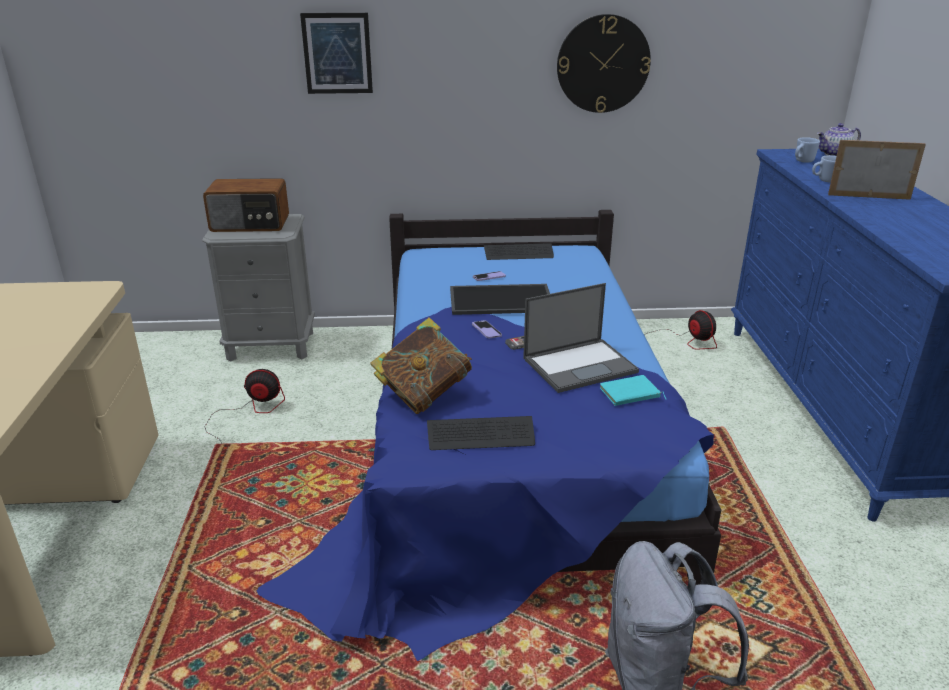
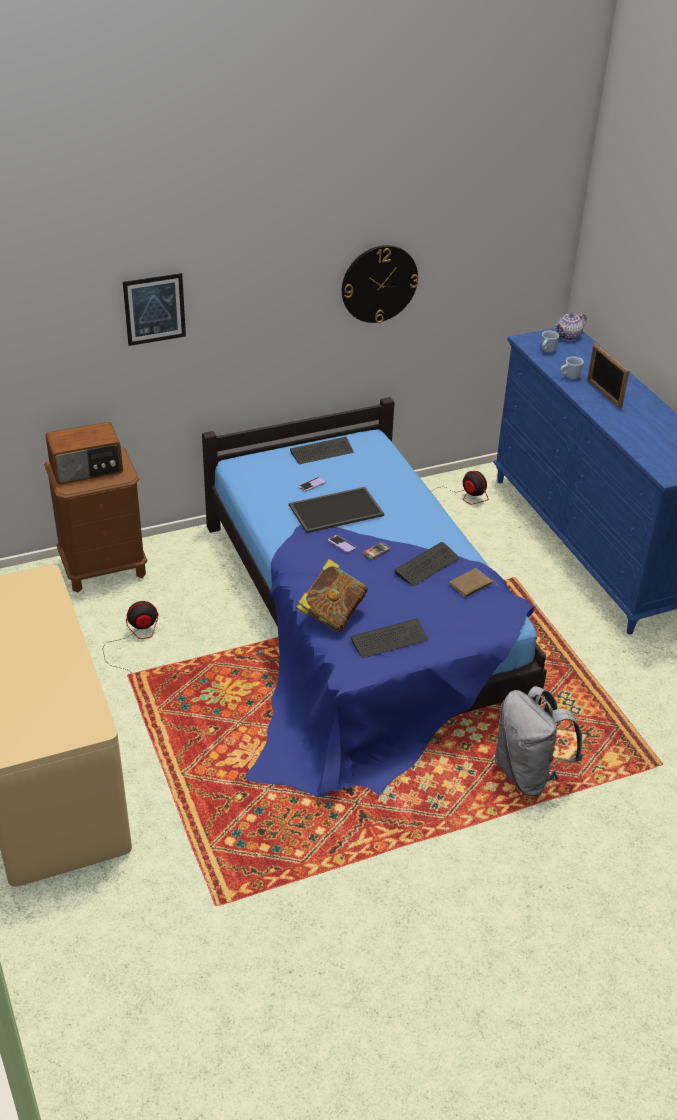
camera: 20 degrees left, 10 degrees up
(271, 345) = (104, 568): grey nightstand -> brown nightstand
(580, 365) = (427, 565): laptop -> keyboard
(630, 394) = (471, 585): turquoise book -> brown book
(868, 196) = (603, 394): picture frame -> picture frame turned 105 degrees counterclockwise

